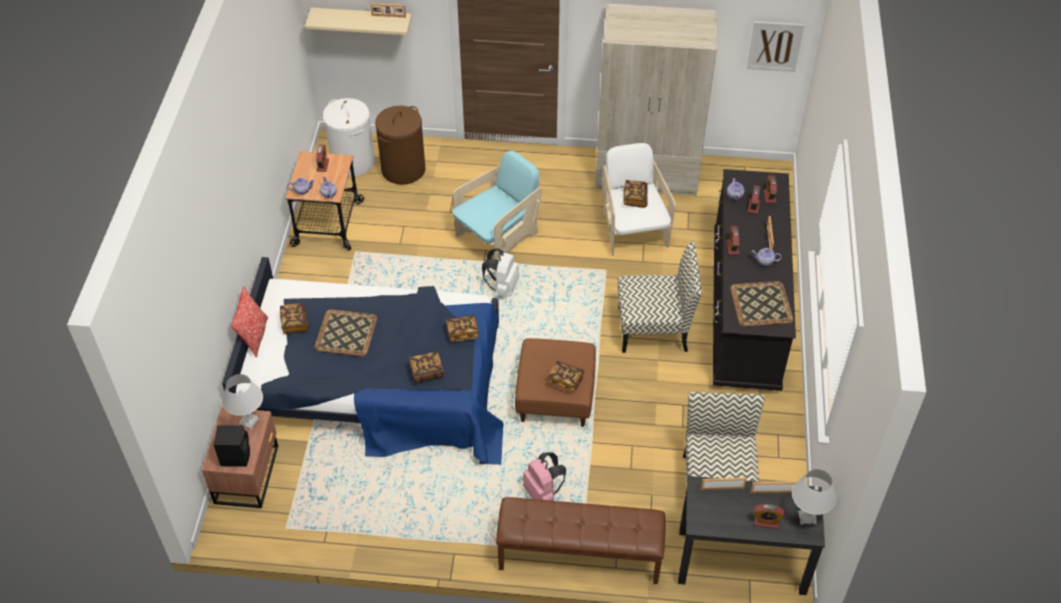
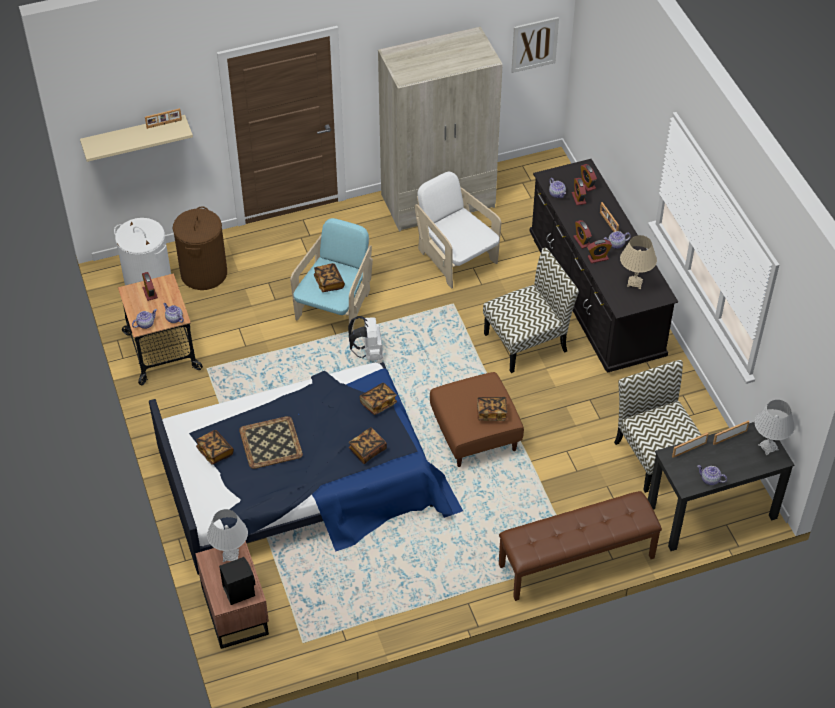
camera: 25 degrees left, 0 degrees up
(254, 336) = (183, 478): pillow -> none
(543, 493) = (514, 521): pink backpack -> none
(635, 198) = (456, 227): book -> book (329, 282)
(726, 526) = (710, 479): none -> teapot
(761, 304) = (635, 283): tray -> beige table lamp
(766, 522) = (739, 463): alarm clock -> alarm clock (598, 258)

